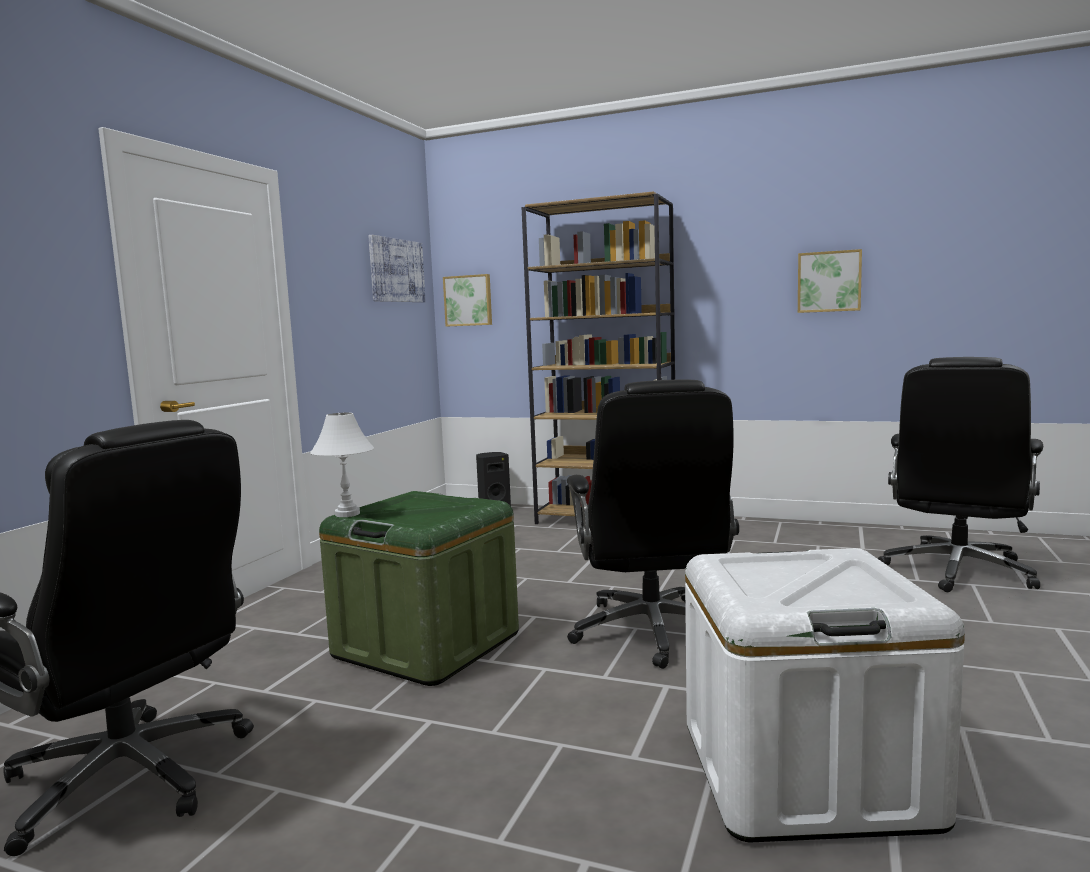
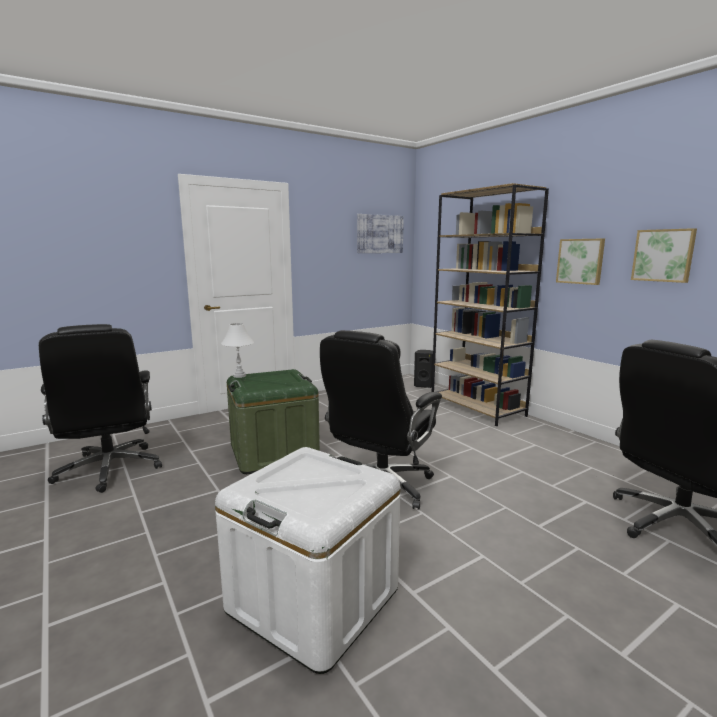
camera: 35 degrees right, 5 degrees up
(468, 300) = (429, 253): picture -> picture (580, 261)

